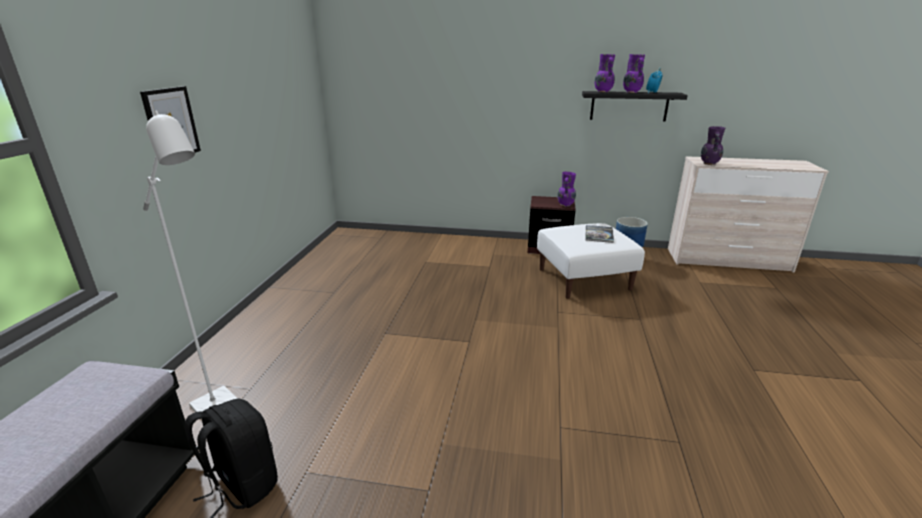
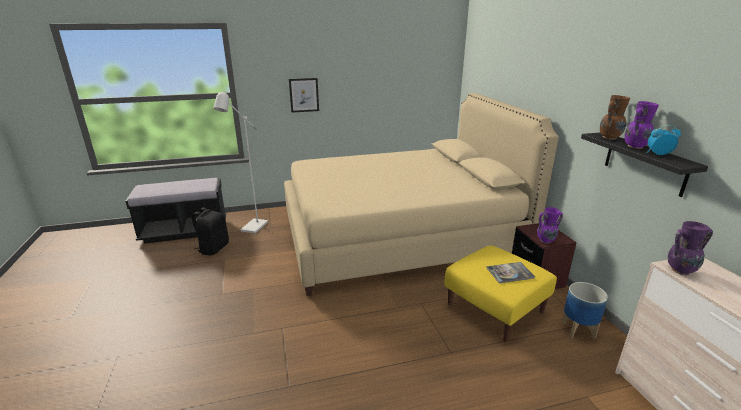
camera: 65 degrees right, 0 degrees up
(412, 286) = (399, 236): none -> beige bed
(583, 279) = (494, 308): white ottoman -> yellow ottoman
(603, 92) = (609, 138): purple vase -> brown vase

